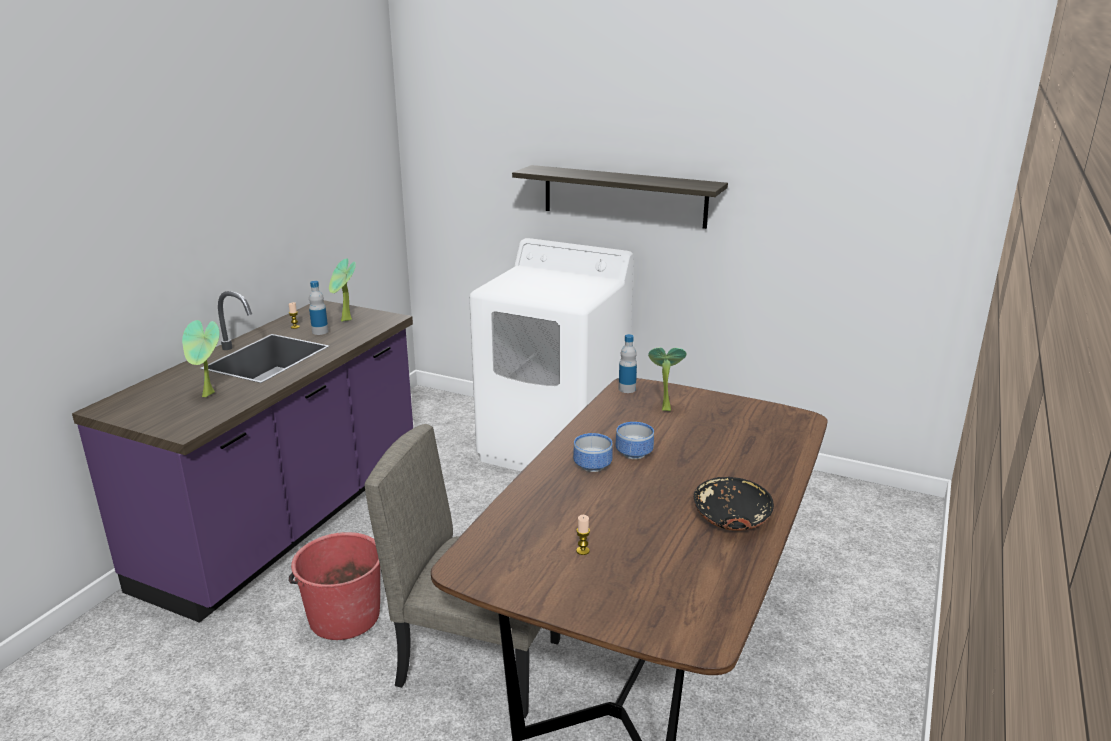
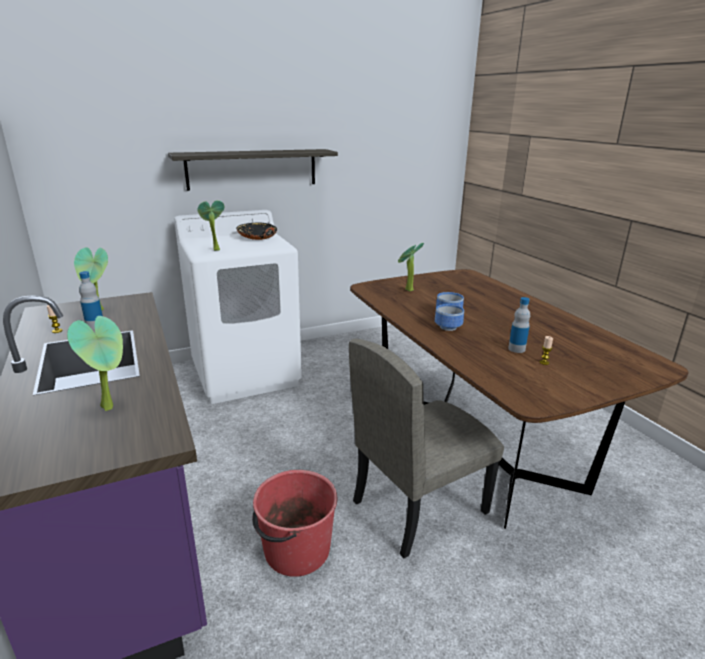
camera: 50 degrees left, 0 degrees up
(507, 287) = (214, 250): none -> potted plant
(627, 389) = (369, 289): bottle -> bottle (516, 349)
(731, 517) = (545, 319): black bowl -> black bowl (258, 237)

